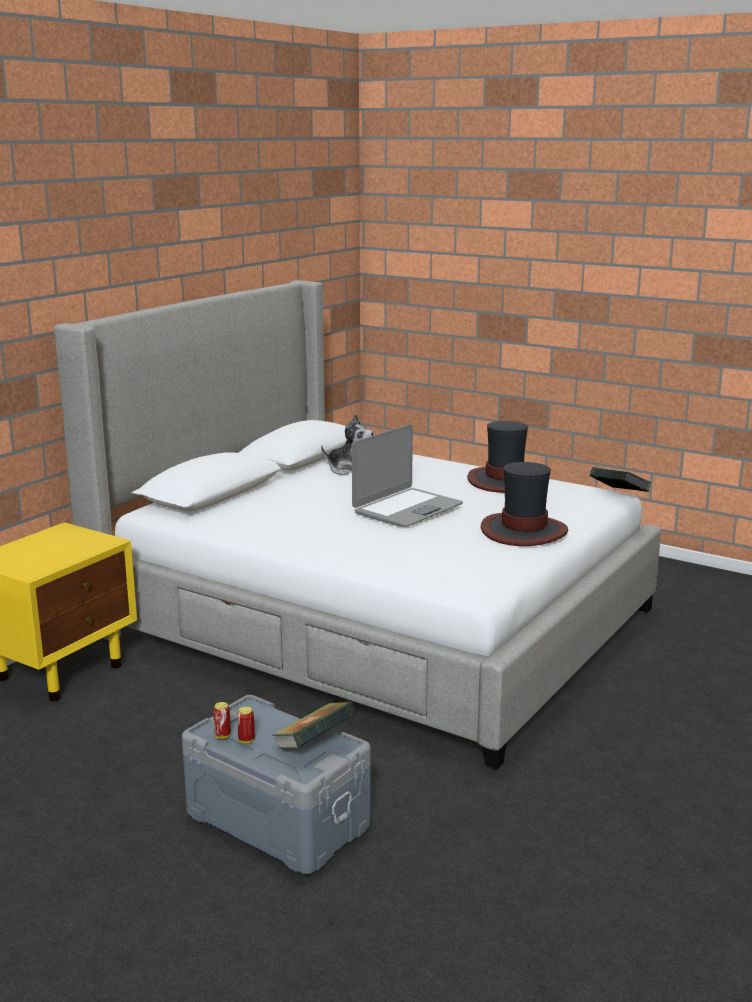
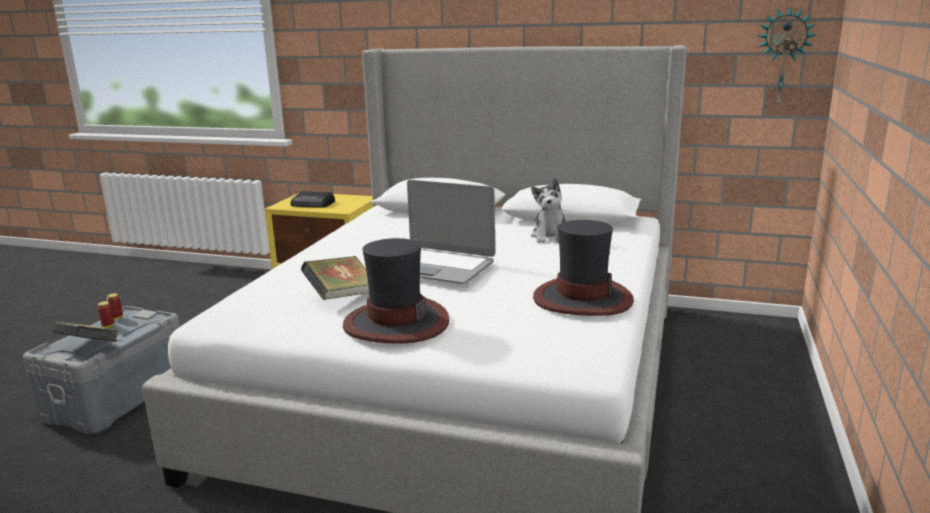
camera: 75 degrees right, 0 degrees up
(52, 555) = (313, 204): none -> radio
(339, 282) = (783, 58): none -> wall clock
(619, 495) = (591, 371): book -> book (341, 296)

